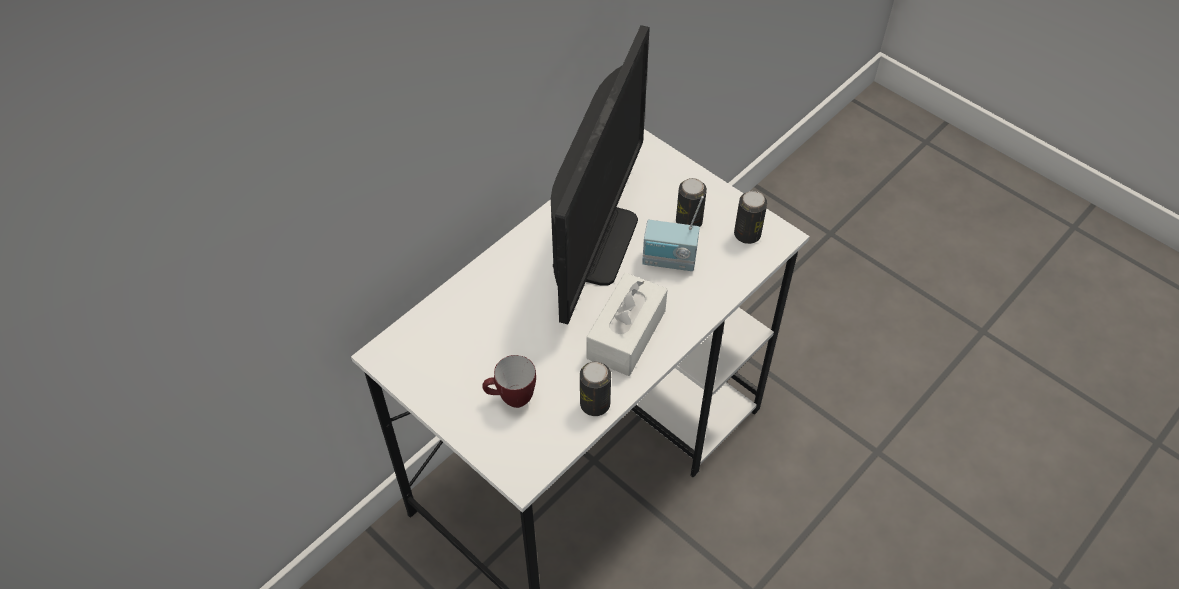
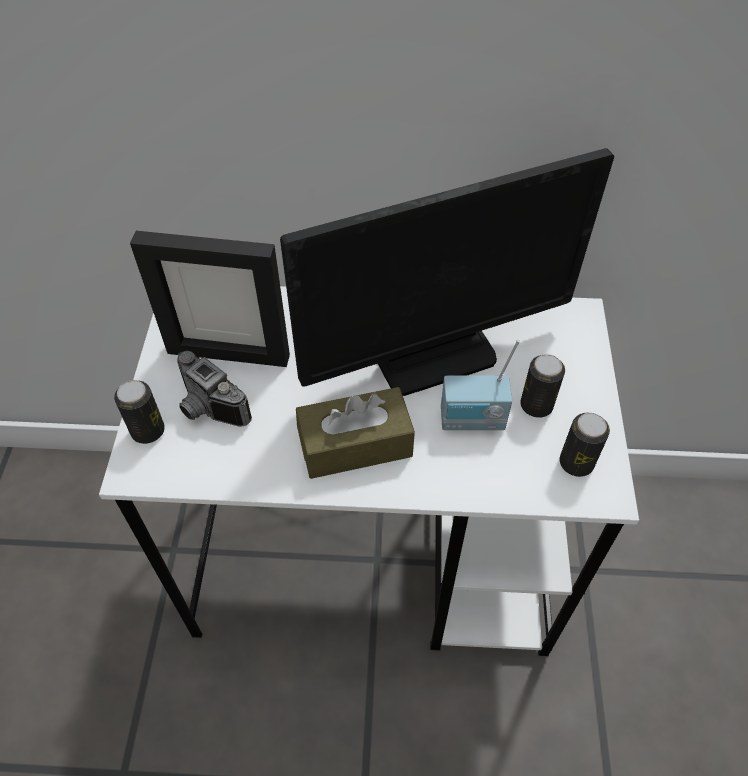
camera: 50 degrees right, 0 degrees up
(471, 355) = (229, 352): none -> picture frame
(511, 400) = (207, 409): mug -> camera
(595, 404) = (255, 473): can -> can (148, 431)
(626, 334) = (355, 445): white tissue box -> brown tissue box
(669, 261) = (472, 421): radio -> radio turned 60 degrees counterclockwise

